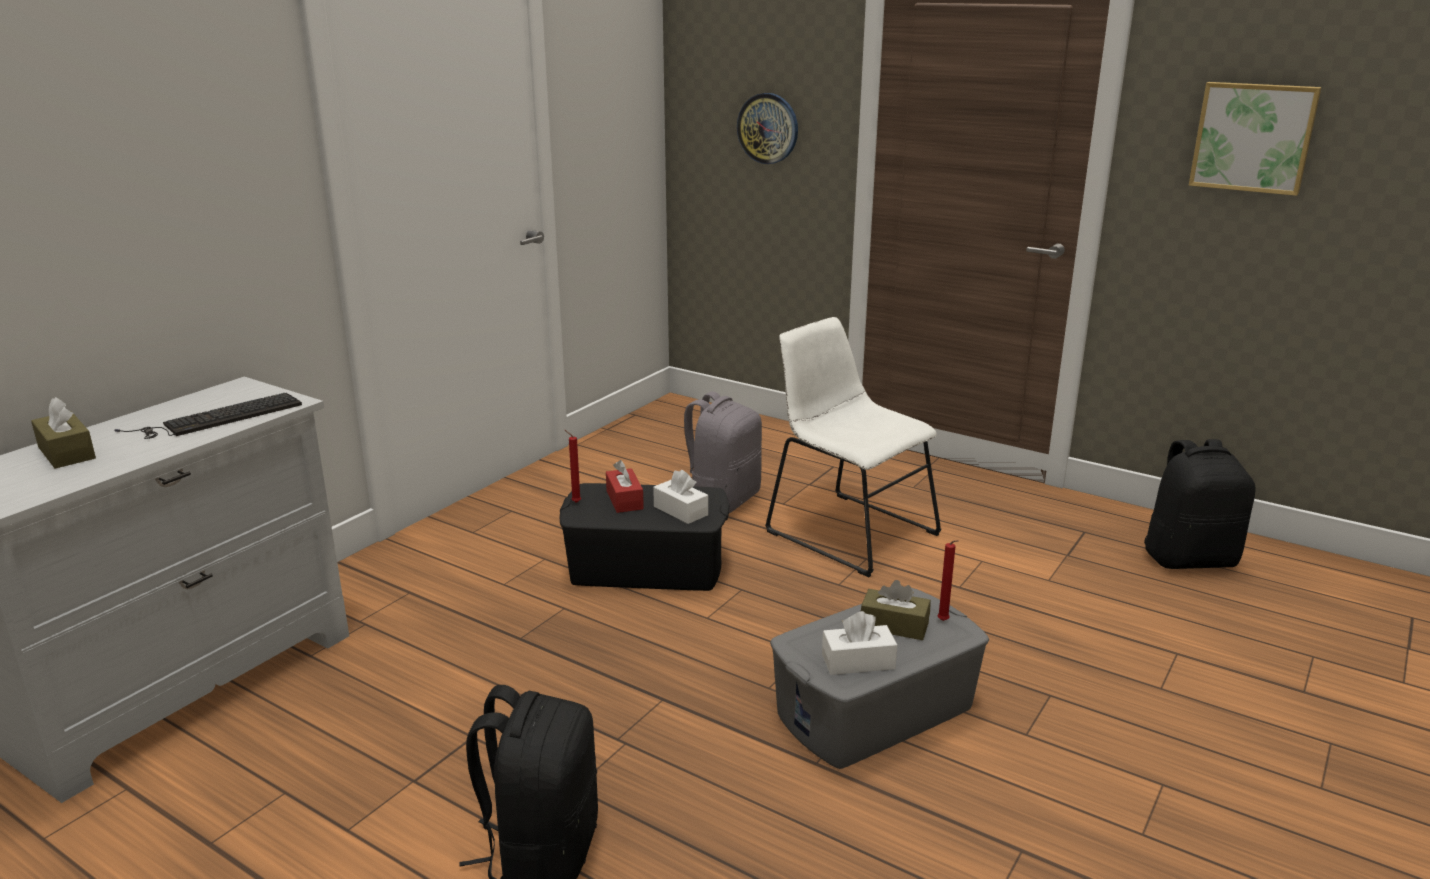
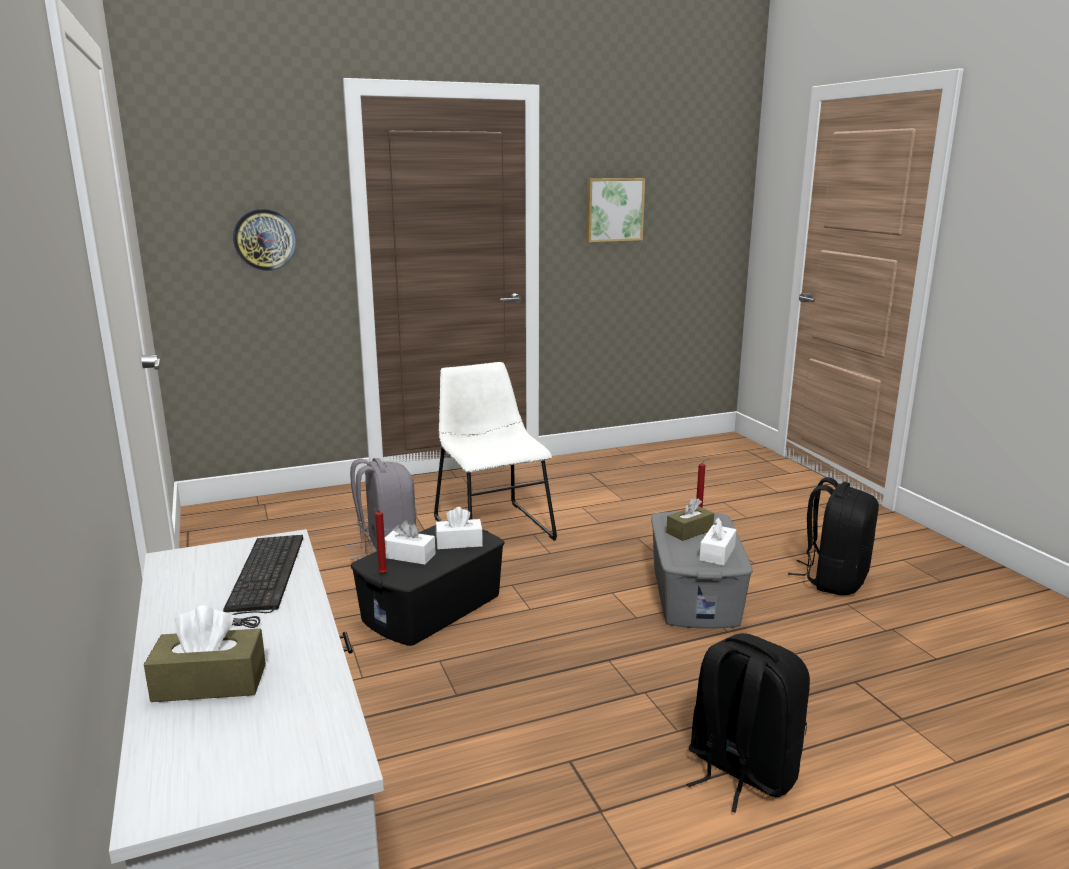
camera: 55 degrees left, 5 degrees down
(624, 500) = (409, 556): red tissue box -> white tissue box
(846, 530) = (491, 526): white chair -> white chair turned 75 degrees clockwise
(1189, 559) = (647, 464): black backpack -> black backpack (833, 580)

